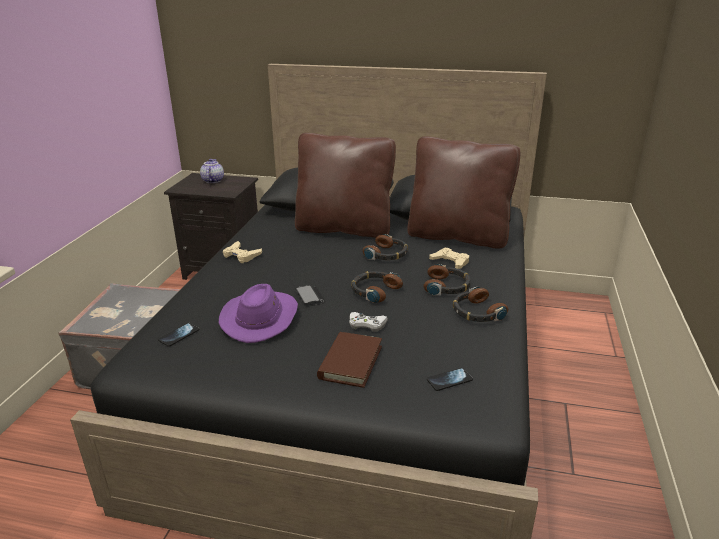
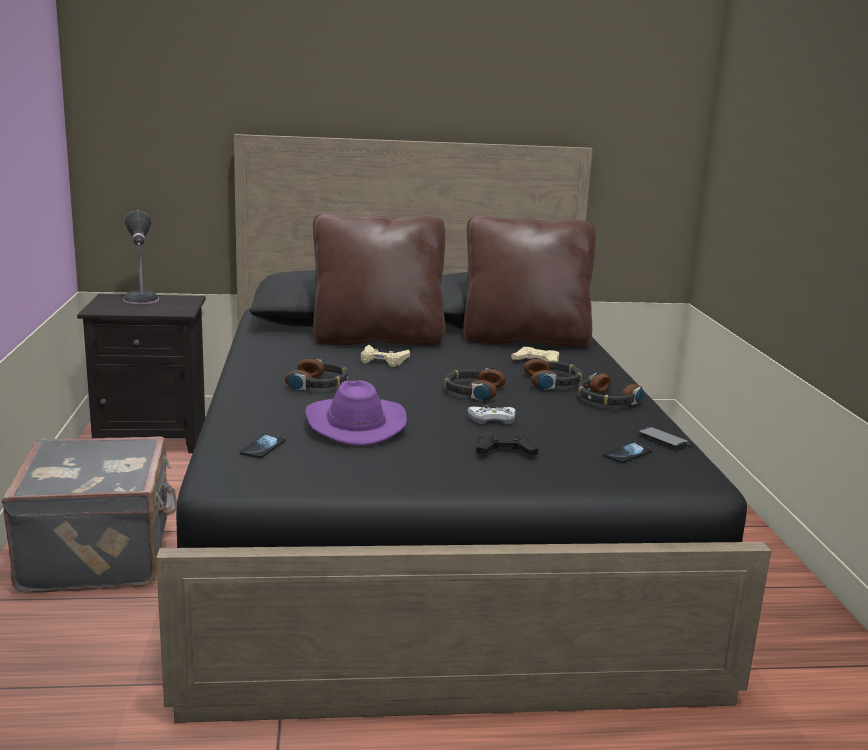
camera: 20 degrees left, 10 degrees down
(212, 180) = (140, 300): teapot -> table lamp
(241, 255) = (265, 371): beige game controller -> beige game controller (383, 360)
(310, 296) = (398, 401): phone -> phone (665, 439)
(350, 362) = (504, 451): brown book -> black game controller
(387, 254) = (455, 360): headphones -> headphones (319, 384)

